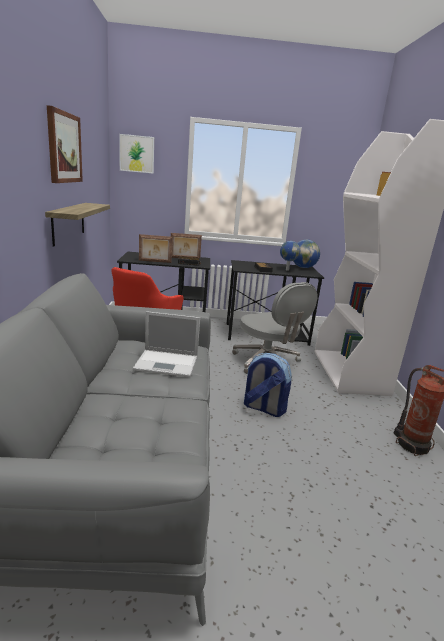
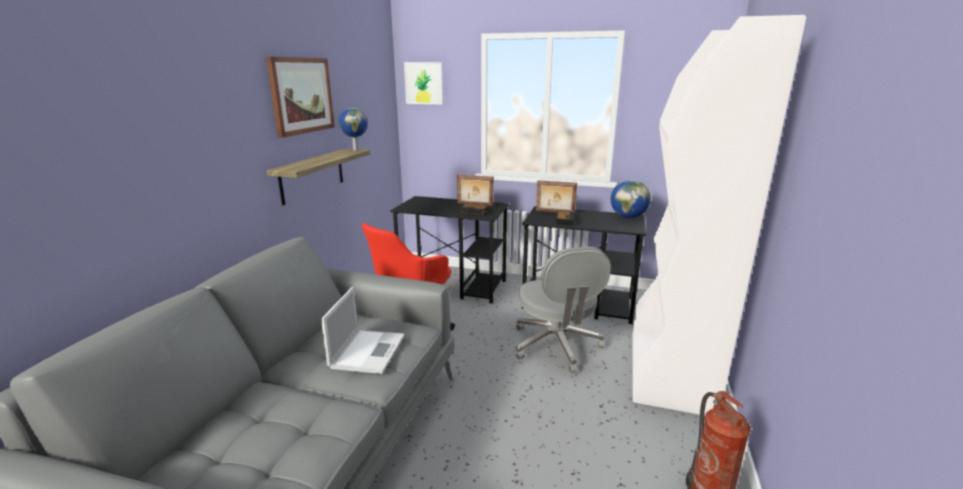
camera: 20 degrees right, 0 degrees up
(155, 261) = (433, 210): picture frame -> picture frame (555, 212)
(168, 363) = (368, 350): laptop -> laptop turned 105 degrees counterclockwise
(263, 408) = (513, 413): backpack -> none
(287, 270) = (599, 221): globe -> globe (355, 150)

